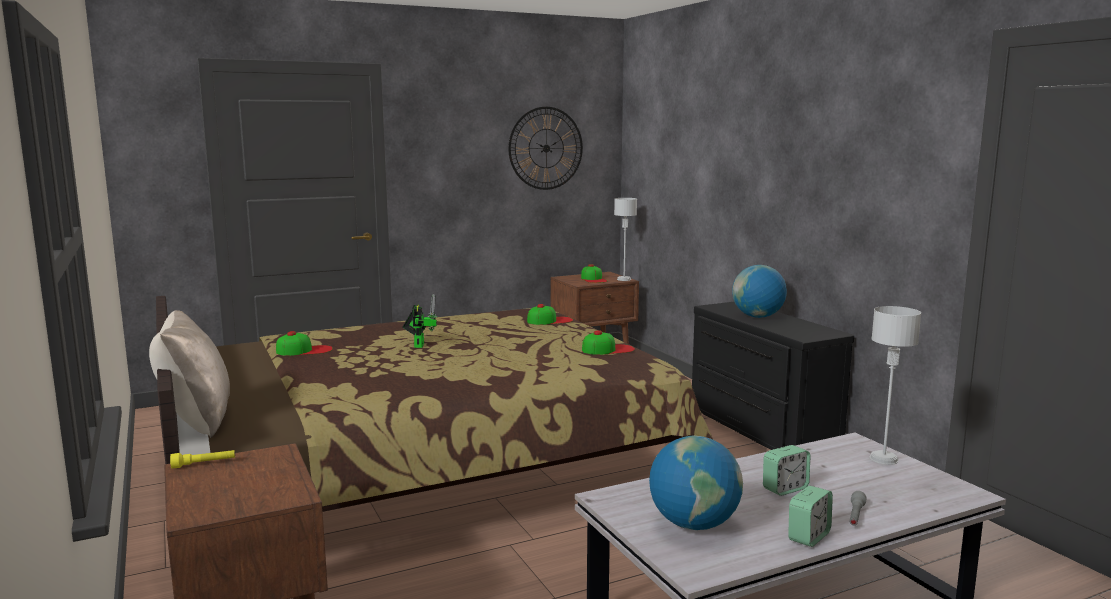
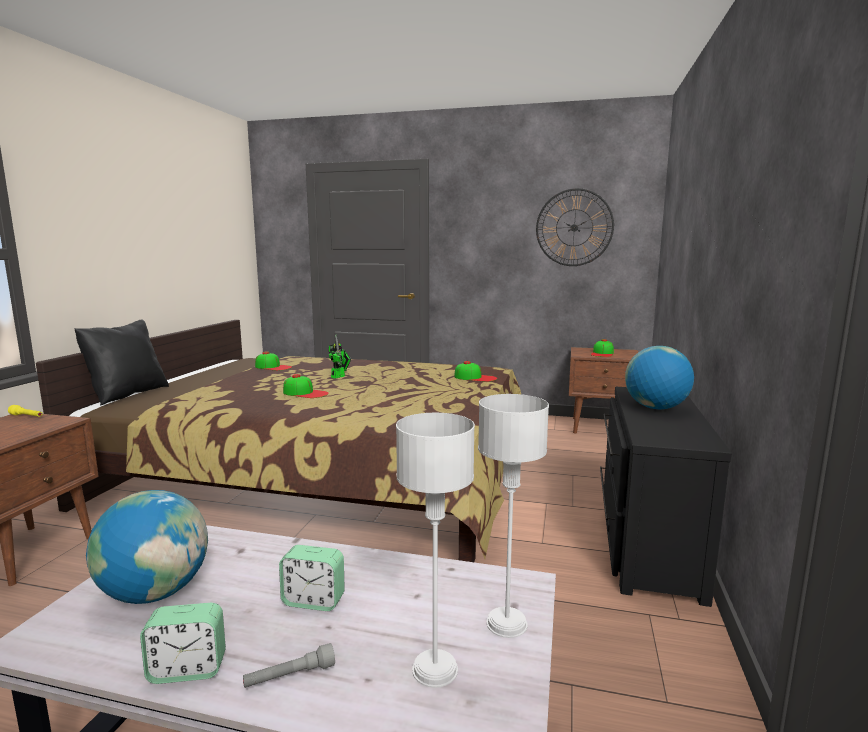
camera: 40 degrees right, 0 degrees up
(196, 420) = (127, 394): beige pillow -> black pillow
(608, 349) = (453, 408): cap -> cap (305, 393)
(623, 279) = (631, 357): grey table lamp -> grey table lamp (434, 669)

